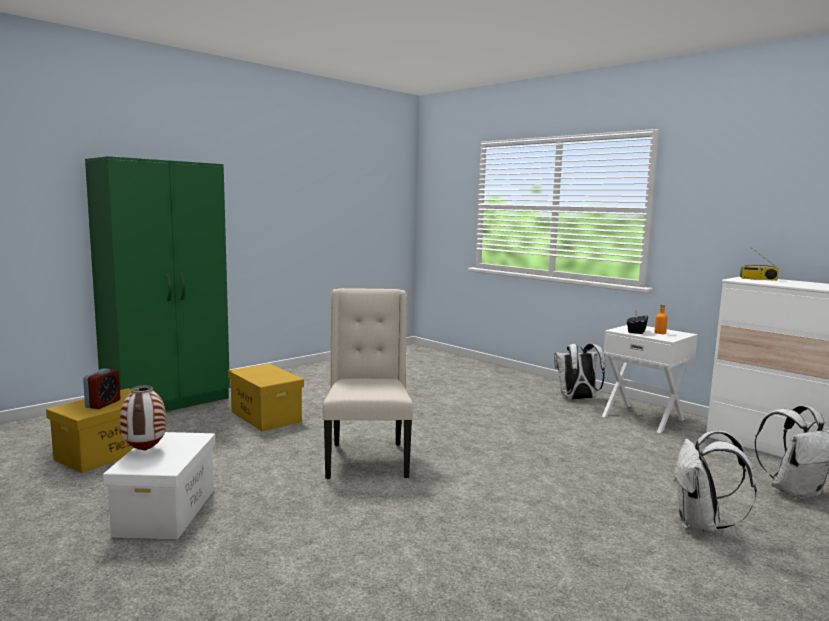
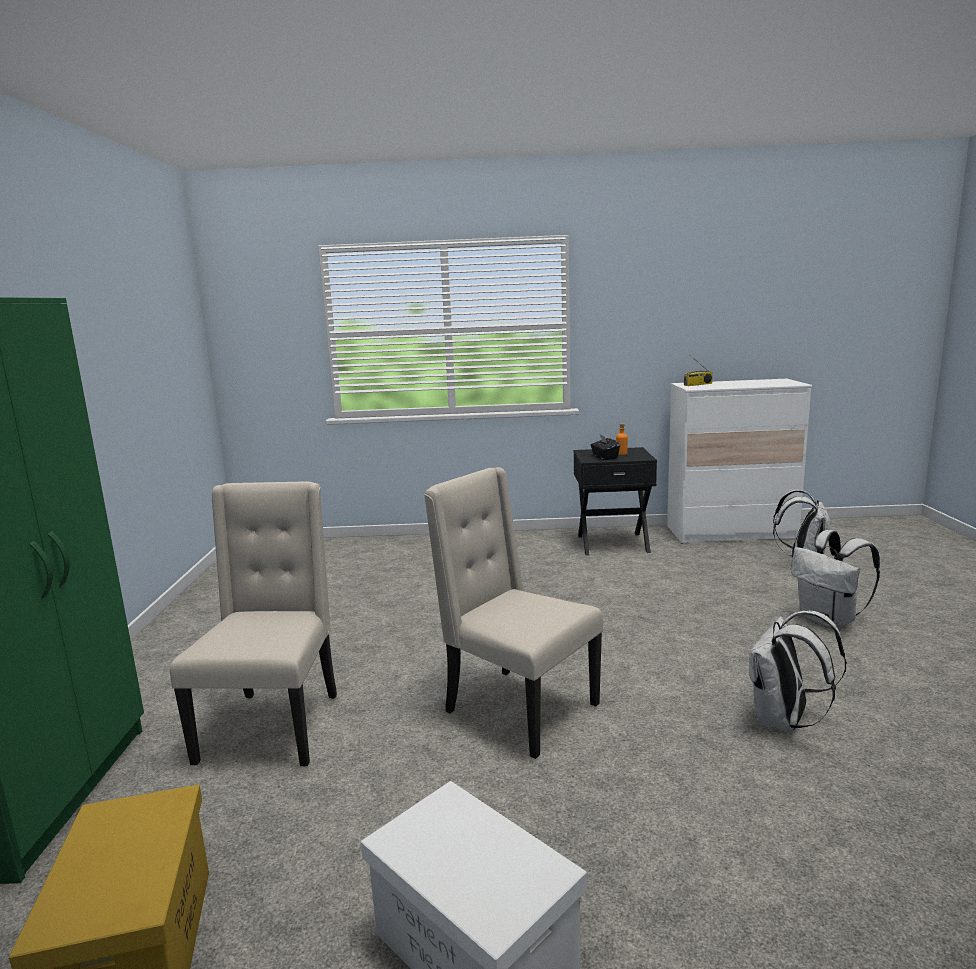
camera: 45 degrees left, 5 degrees up
(103, 404) = (124, 861): alarm clock -> none
(145, 450) = (444, 874): vase -> none
(266, 417) = (273, 726): yellow storage box -> beige chair
(577, 399) = (533, 546): white backpack -> white backpack (783, 722)
(643, 417) = (612, 543): white nightstand -> black nightstand

